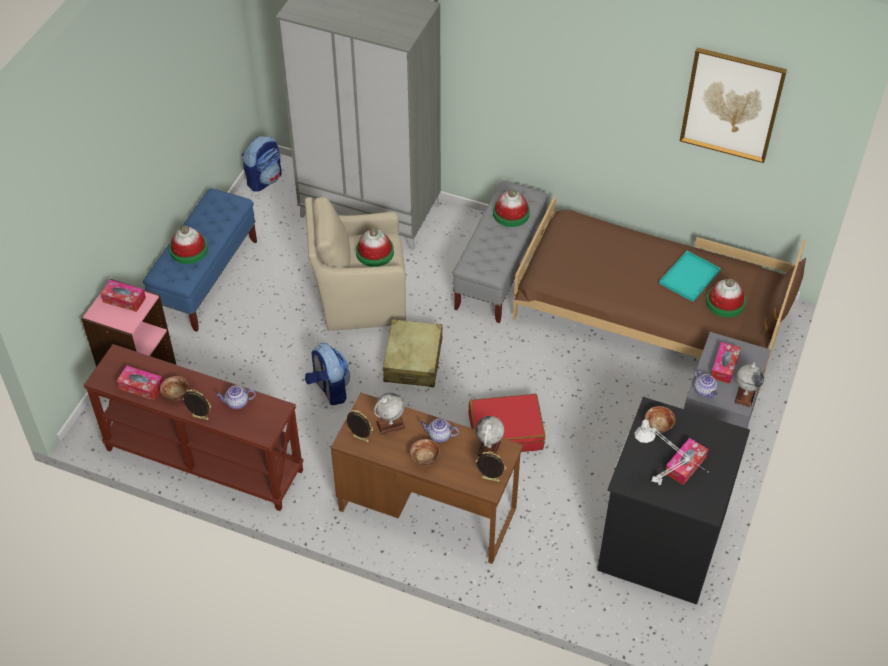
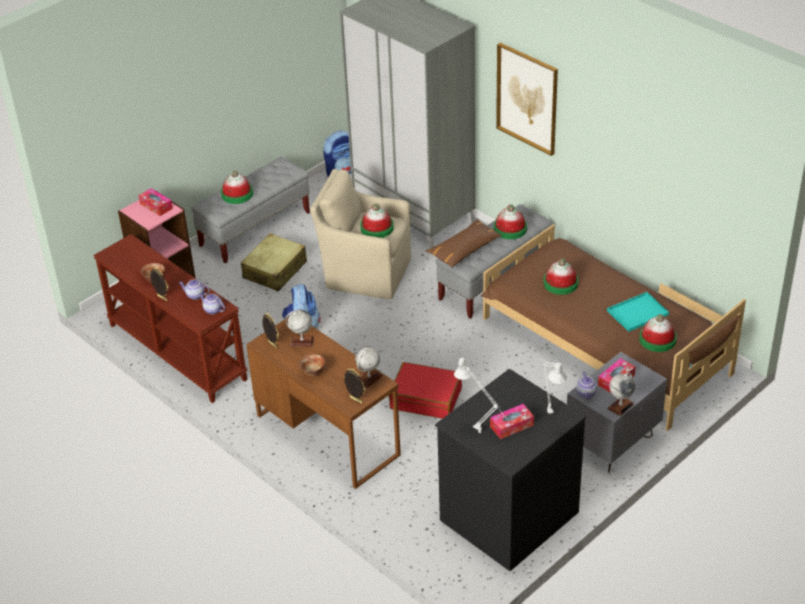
camera: 25 degrees right, 10 degrees down
(141, 386) = (133, 266): tissue box -> none
(207, 278) = (255, 229): blue bench -> grey bench
(413, 361) = (382, 327): beige suitcase -> beige suitcase (275, 270)
(439, 436) = (334, 359): teapot -> teapot (212, 310)
(478, 251) = (464, 249): none -> brown pillow
(596, 264) = (560, 283): none -> hat
(658, 427) = (507, 393): bowl -> none
(708, 434) = (547, 409): none -> grey table lamp
(731, 104) = (688, 153): picture -> picture (527, 98)

